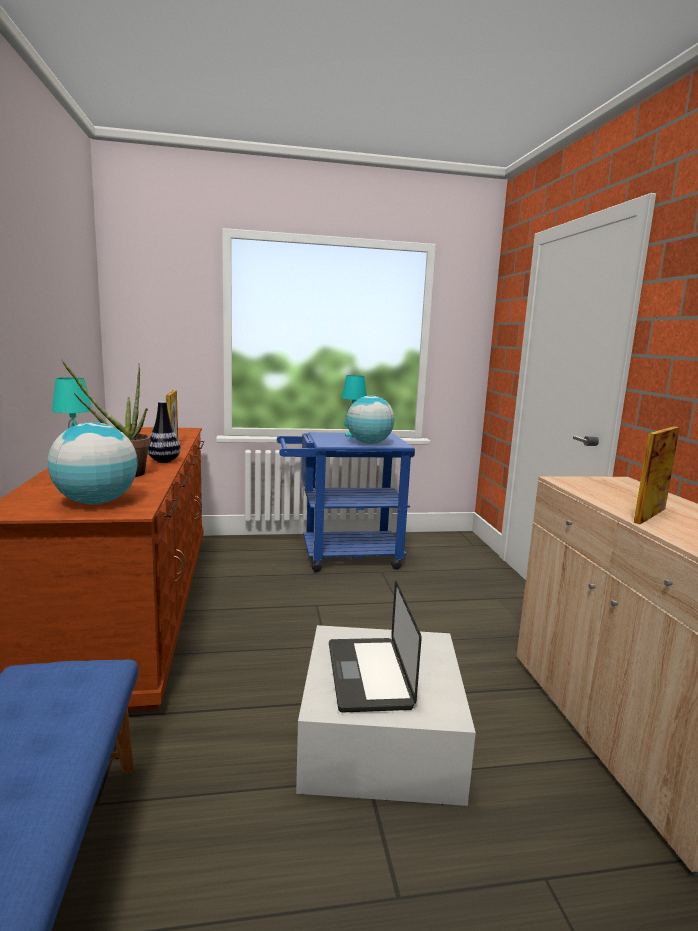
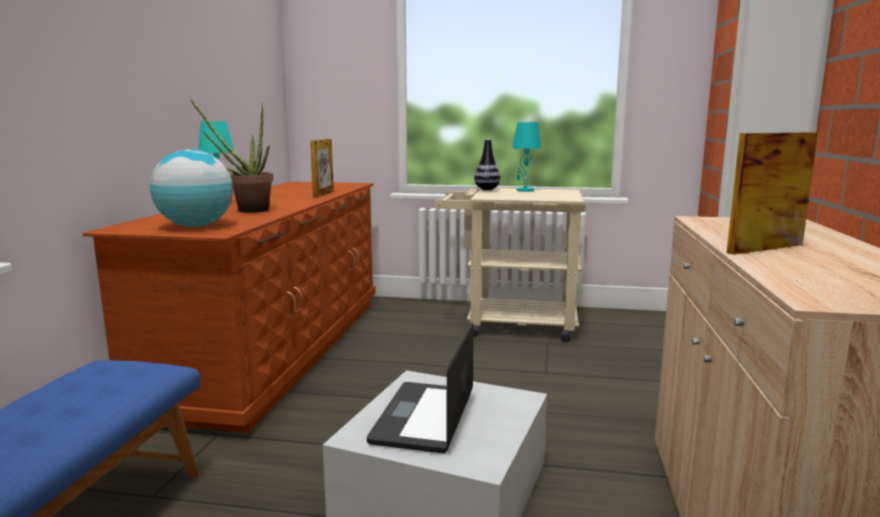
camera: 20 degrees right, 0 degrees up
(164, 461) = (298, 203): vase -> vase (487, 189)
(341, 556) = (510, 324): blue cart -> beige cart
(369, 443) = (535, 196): globe -> none

